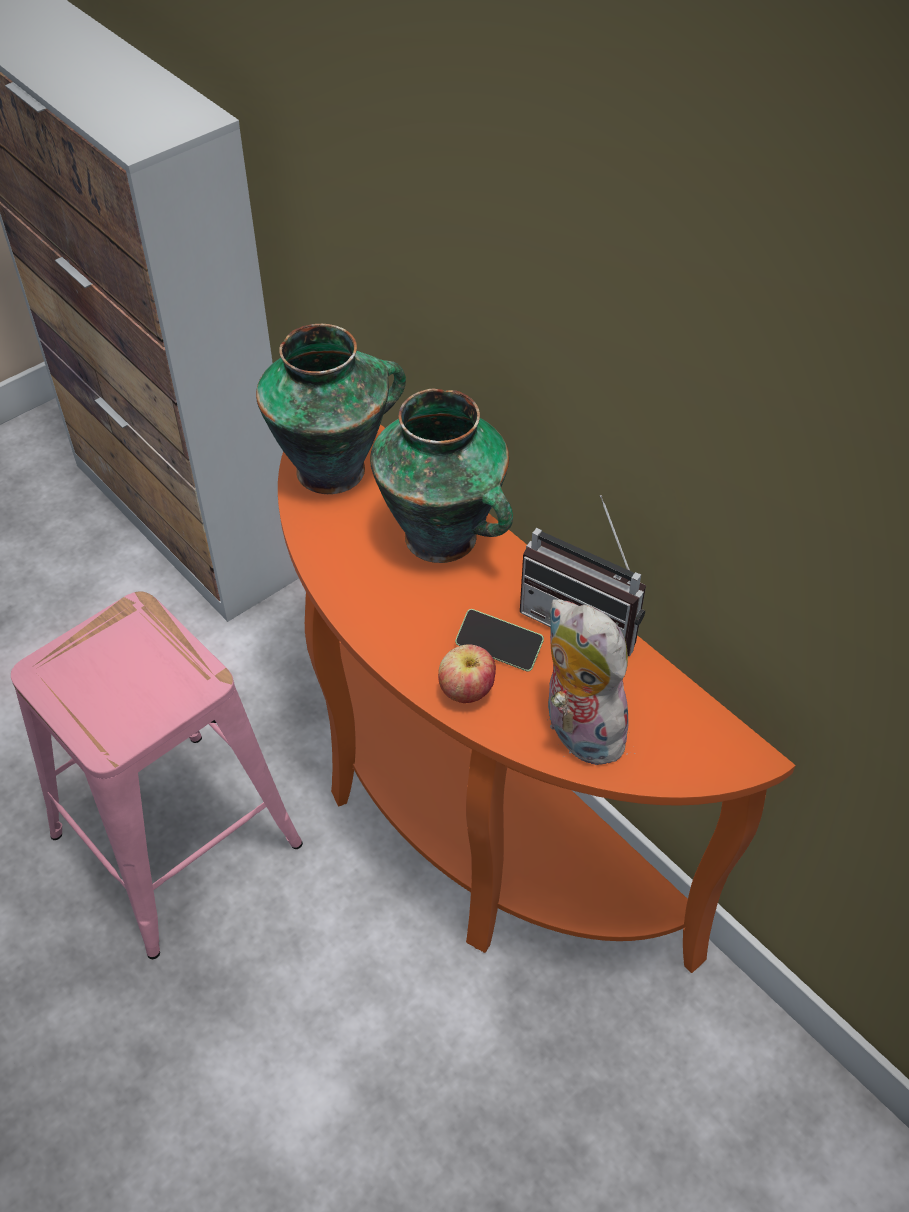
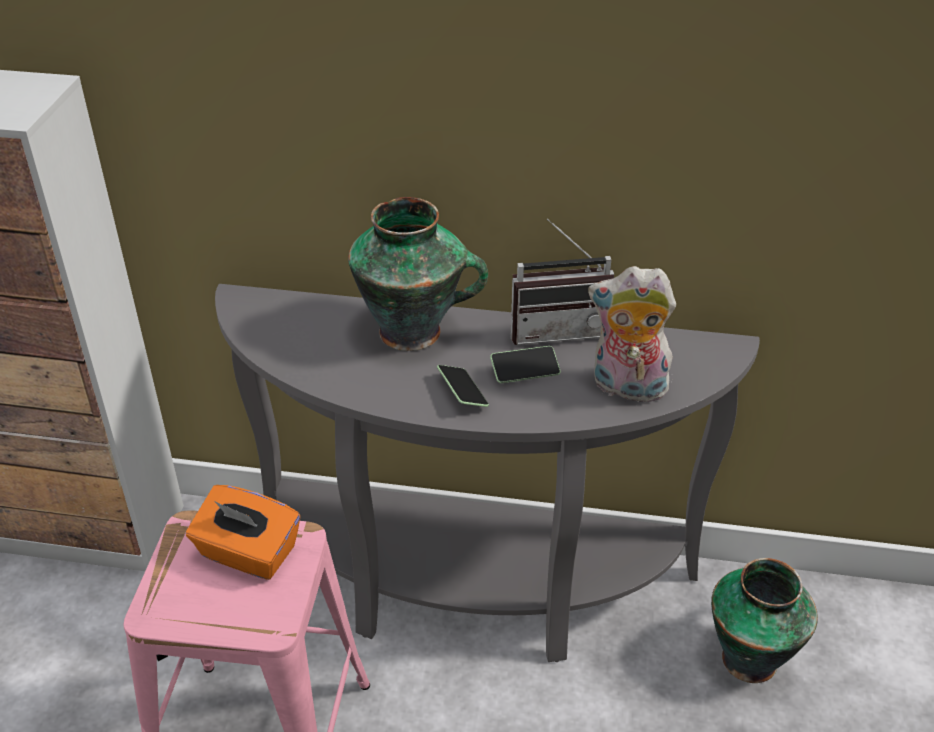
camera: 40 degrees left, 10 degrees down
(153, 666) = (248, 553): none -> orange tissue box
(334, 469) = (284, 331): vase -> vase (750, 657)
(416, 632) = (462, 393): none -> phone
(464, 820) = (468, 589): orange console table -> grey console table
(466, 691) = (535, 406): apple -> none

